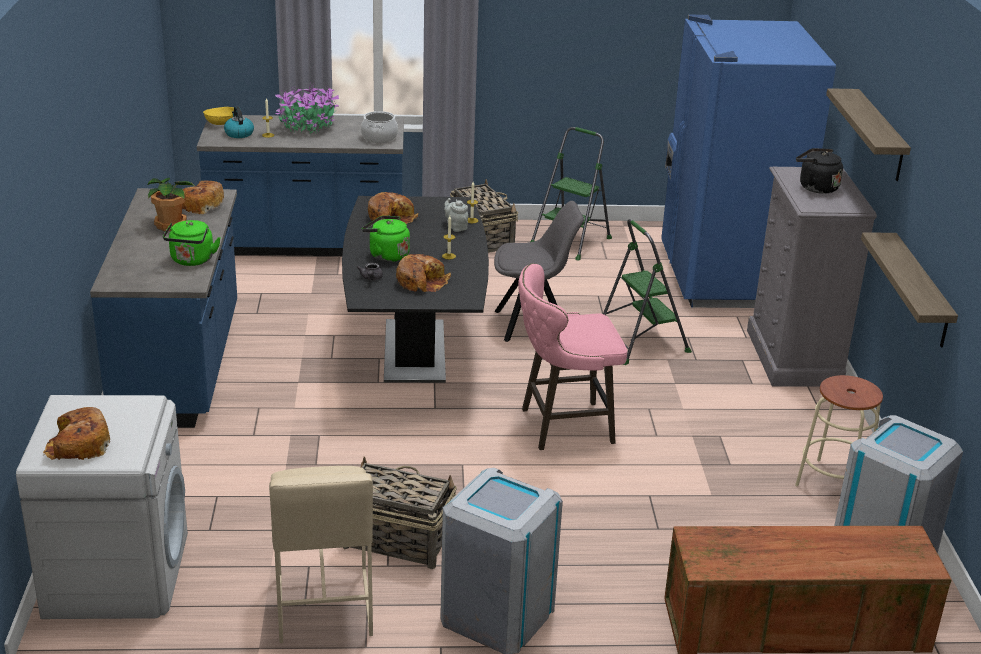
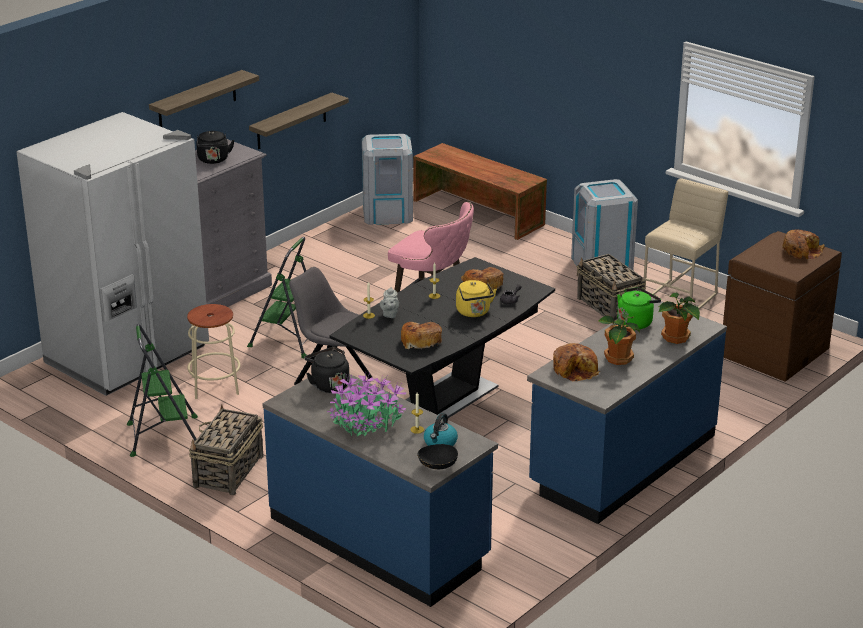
camera: 135 degrees left, 0 degrees up
(119, 572) = (772, 351): white washing machine -> brown washing machine
(133, 260) = (675, 338): none -> potted plant
(220, 123) = (437, 466): yellow bowl -> black bowl
(379, 138) = (328, 384): cooking pot -> black kettle
(386, 255) = (474, 312): green kettle -> yellow kettle
(724, 276) = (128, 355): blue fridge -> white fridge
(833, 482) = (347, 239): beige stool -> beige stool (215, 385)

